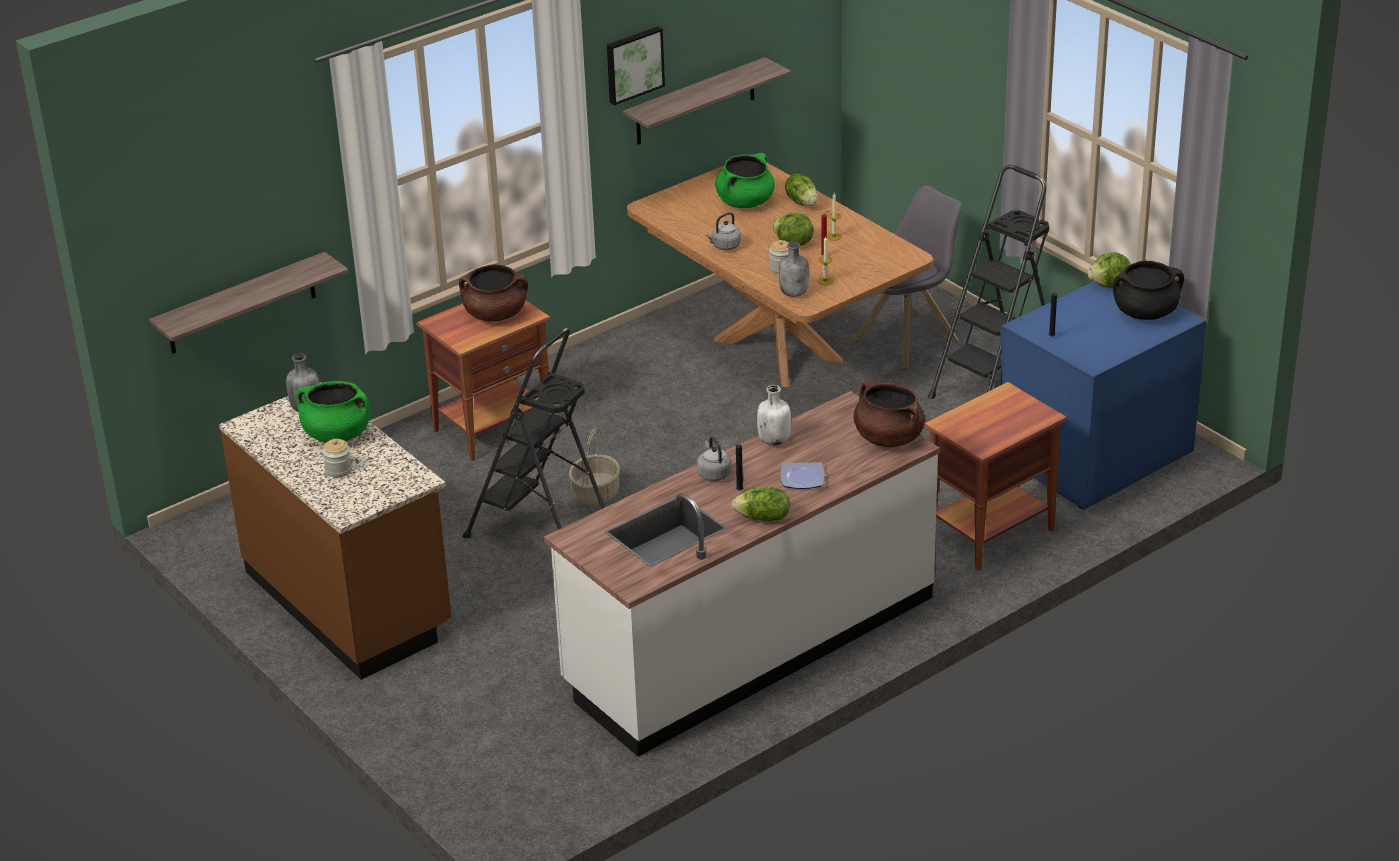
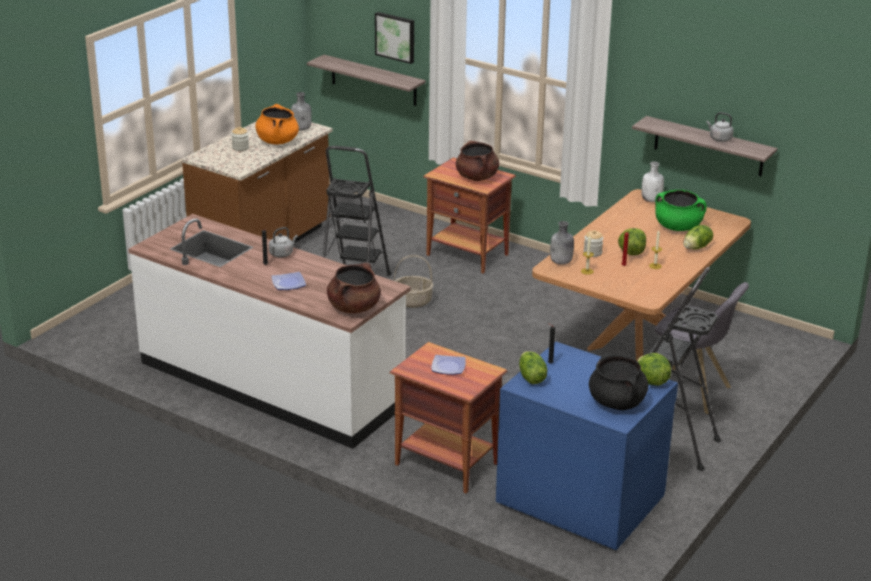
camera: 70 degrees right, 5 degrees down
(336, 434) = (277, 141): green cooking pot -> orange cooking pot
(633, 64) = (660, 86): picture -> picture (396, 37)
(725, 246) = (608, 229): grey kettle -> grey kettle (719, 139)
(763, 518) = (235, 277): lettuce -> lettuce (531, 378)
(774, 440) = (332, 268): white bottle -> white bottle (651, 200)
(990, 418) = (449, 367): none -> plate

